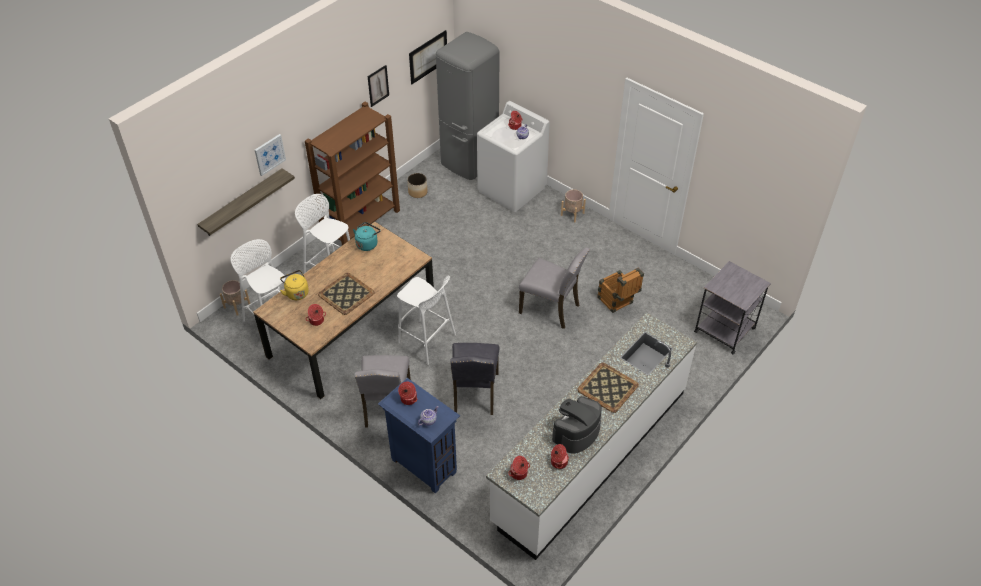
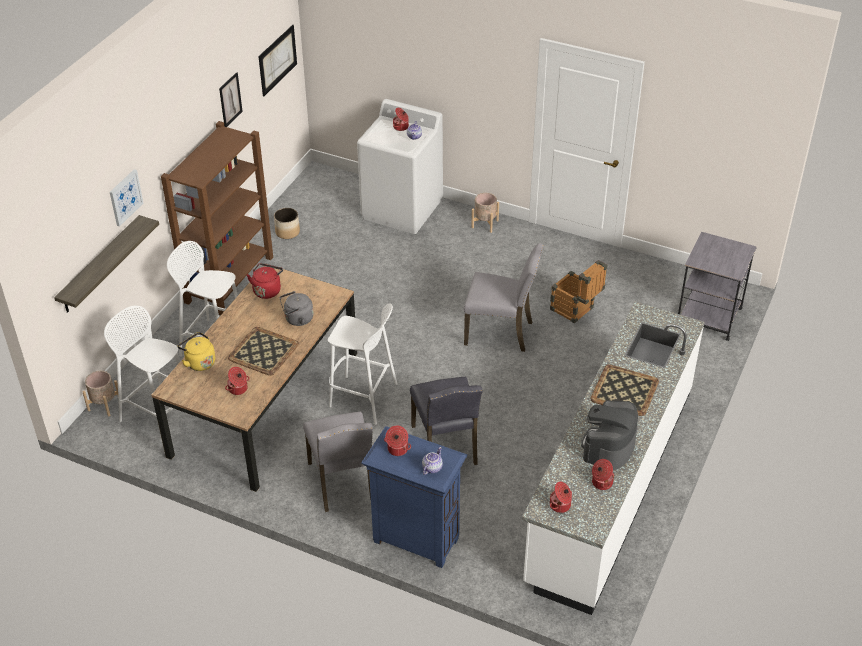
camera: 15 degrees left, 5 degrees down
(367, 244) = (267, 290): turquoise kettle -> red kettle
(380, 272) = (297, 319): none -> grey kettle
(468, 163) = (337, 189): grey fridge -> none

